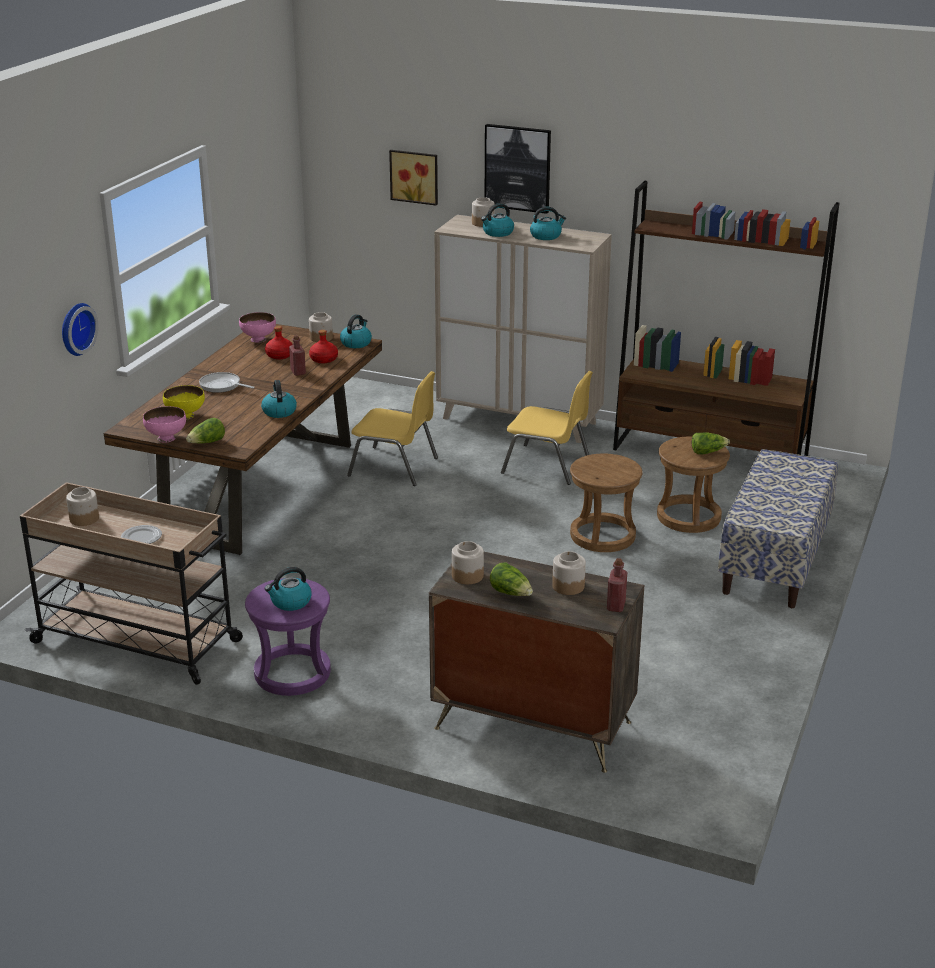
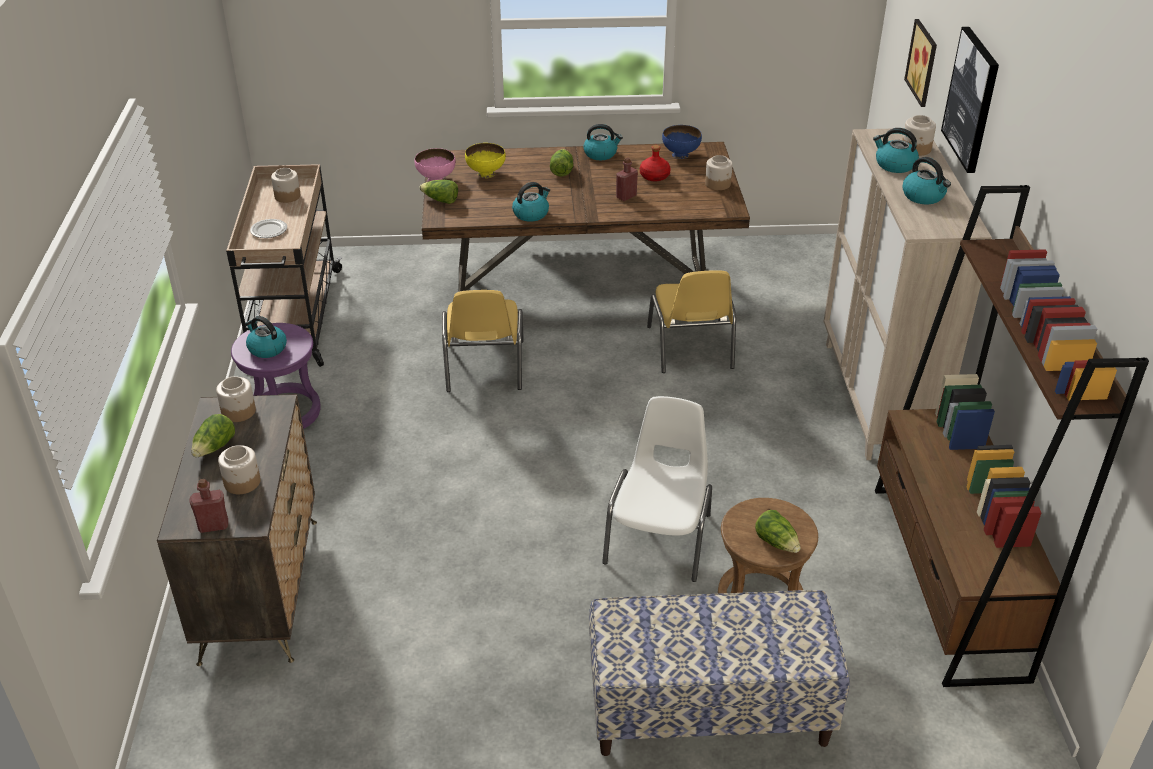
camera: 65 degrees right, 10 degrees up
(75, 328) = (426, 48): wall clock -> none
(222, 386) = (561, 170): frying pan -> lettuce
(258, 339) = (680, 155): pink bowl -> blue bowl
(323, 359) = (668, 200): red bottle -> none
(356, 343) = (725, 205): kettle -> kettle (601, 154)
(547, 465) = (787, 450): yellow chair -> yellow chair (484, 367)
(602, 535) = (660, 538): brown stool -> white chair

